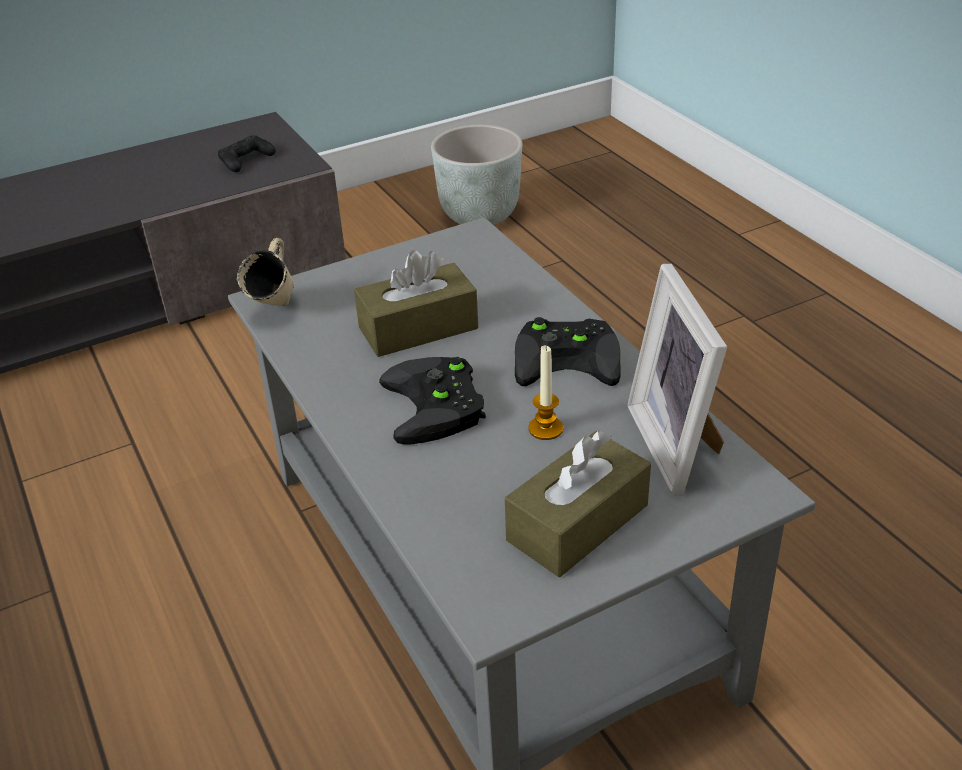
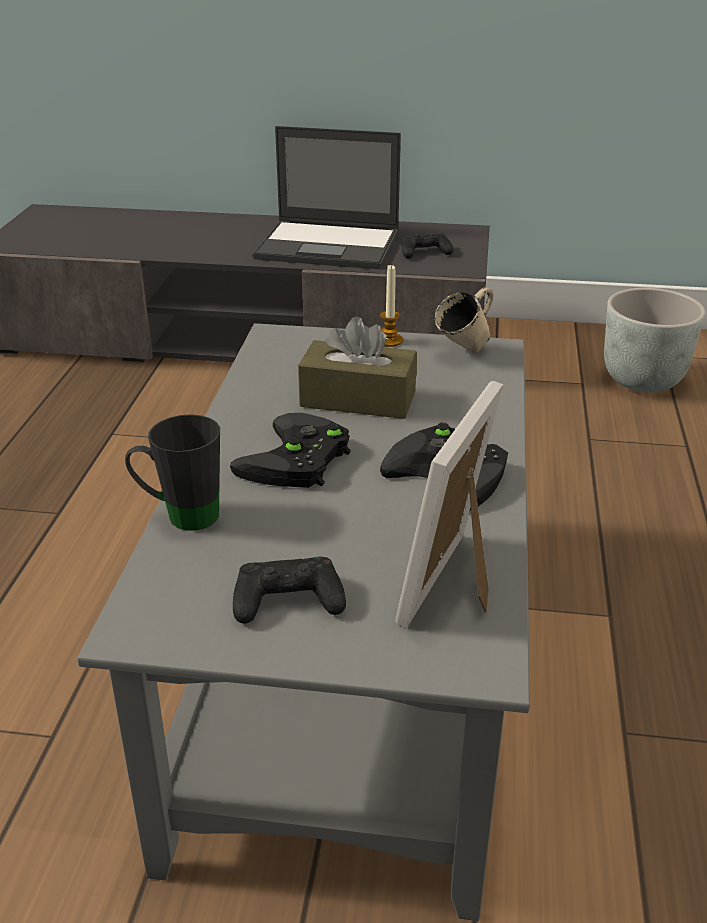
camera: 35 degrees right, 5 degrees down
(140, 184) = (330, 245): none -> laptop
(275, 310) = (271, 345): beige mug -> beige mug (464, 353)
(402, 502) = (180, 515): none -> black mug
(545, 429) = (359, 517): candle -> candle (389, 340)
(577, 523) = (288, 600): brown tissue box -> black game controller

